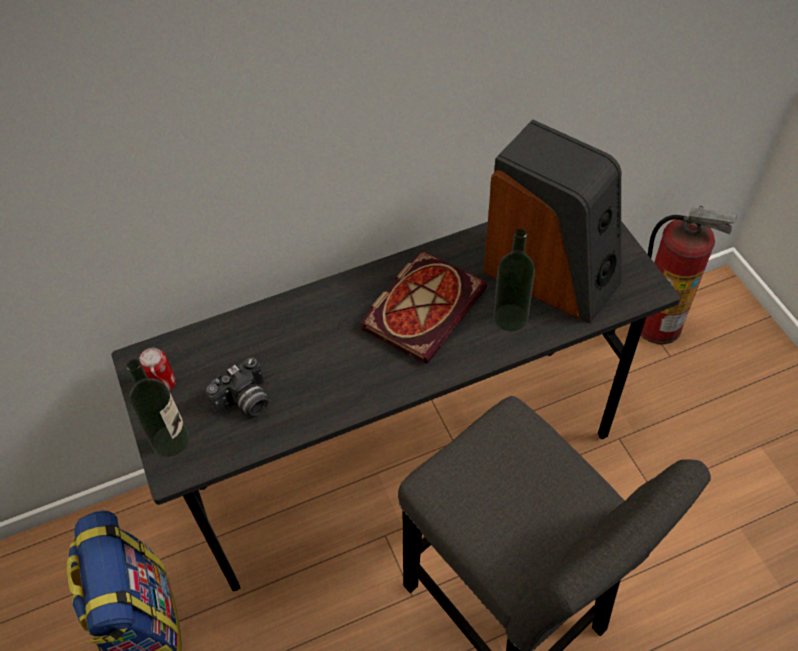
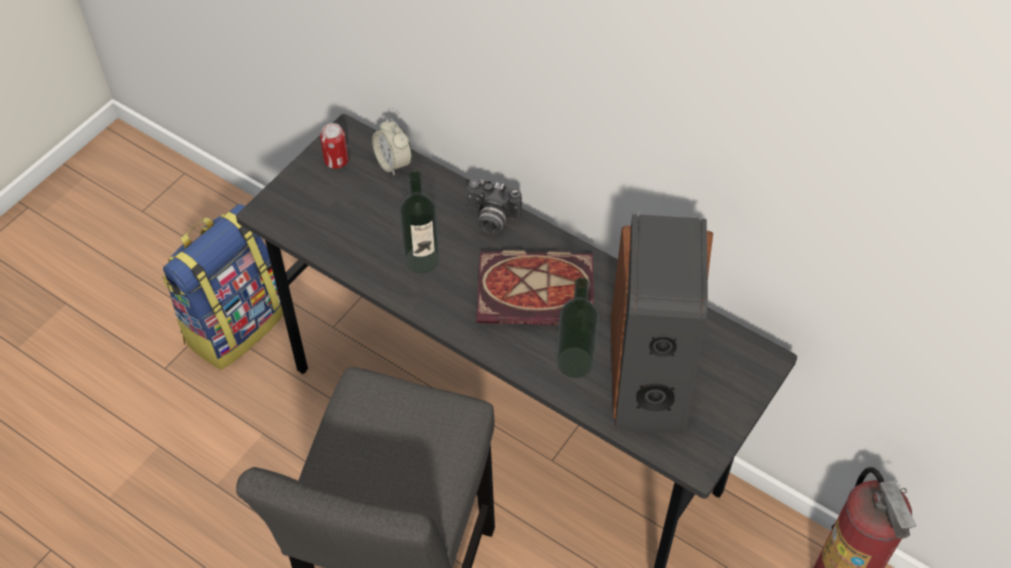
camera: 55 degrees right, 0 degrees up
(170, 440) = (290, 195): bottle -> bottle (422, 259)
(205, 341) = (393, 163): none -> alarm clock
(245, 403) = (354, 222): camera -> camera (491, 219)

